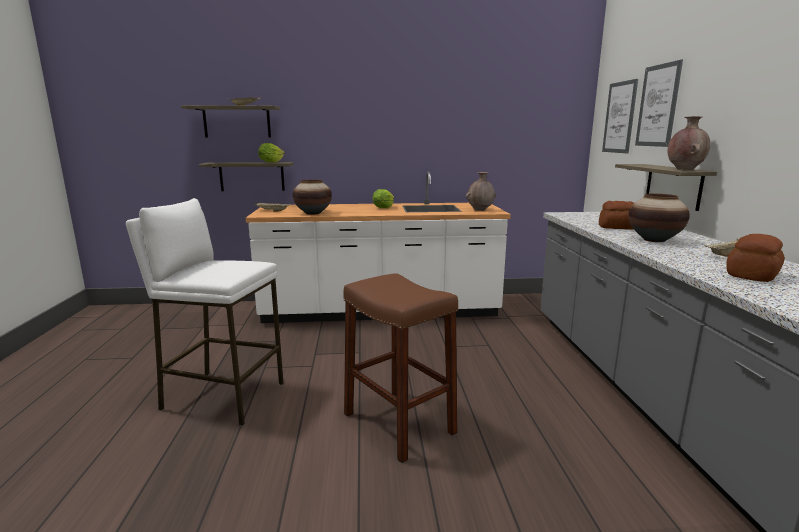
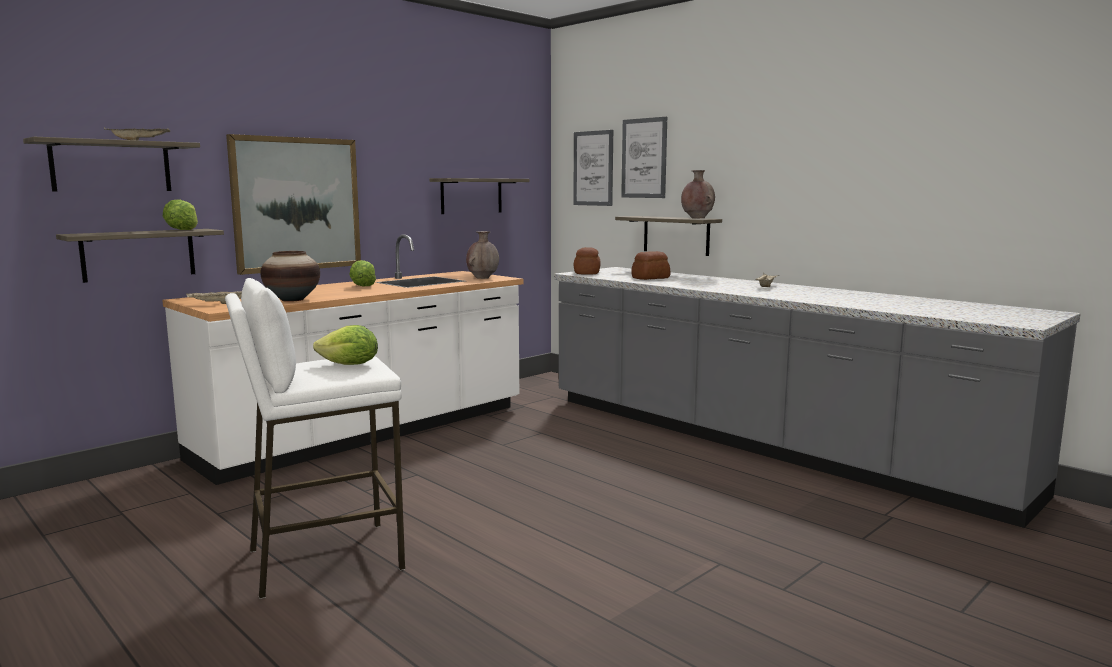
camera: 40 degrees left, 5 degrees down
(225, 269) = (350, 365): none -> lettuce
(354, 147) = (297, 204): none -> picture
(399, 423) = (560, 511): brown stool -> none
(504, 142) = (471, 196): none -> shelf
(654, 240) = (700, 283): vase -> none
(753, 275) = (805, 294): bread -> bread (587, 273)

